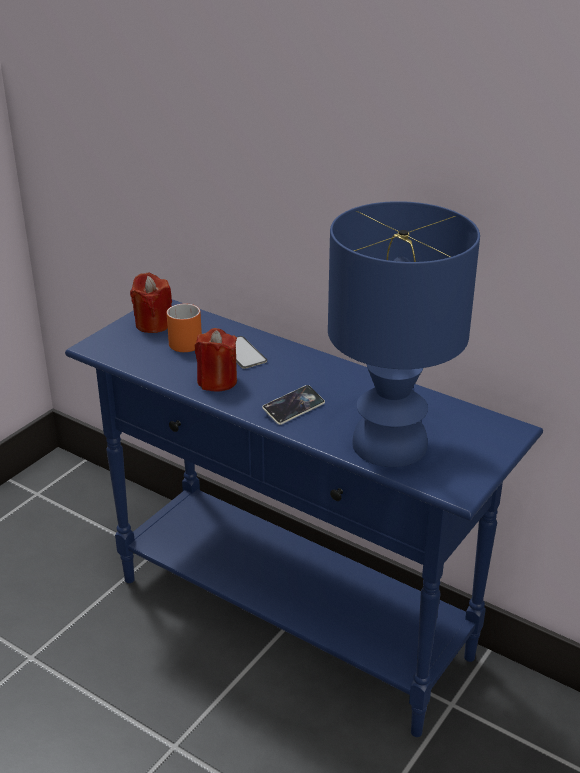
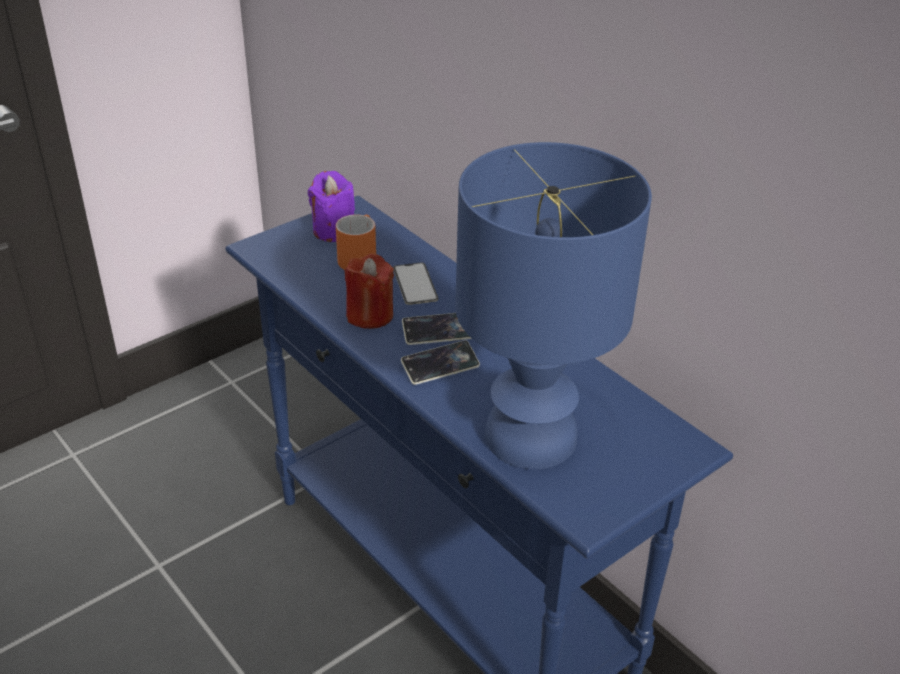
camera: 15 degrees right, 5 degrees up
(153, 324) = (334, 230): red candle -> purple candle
(280, 384) = (439, 332): none -> phone

